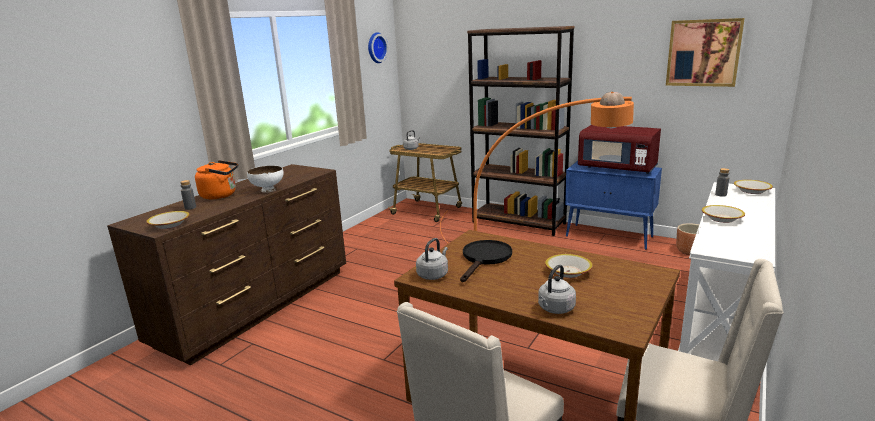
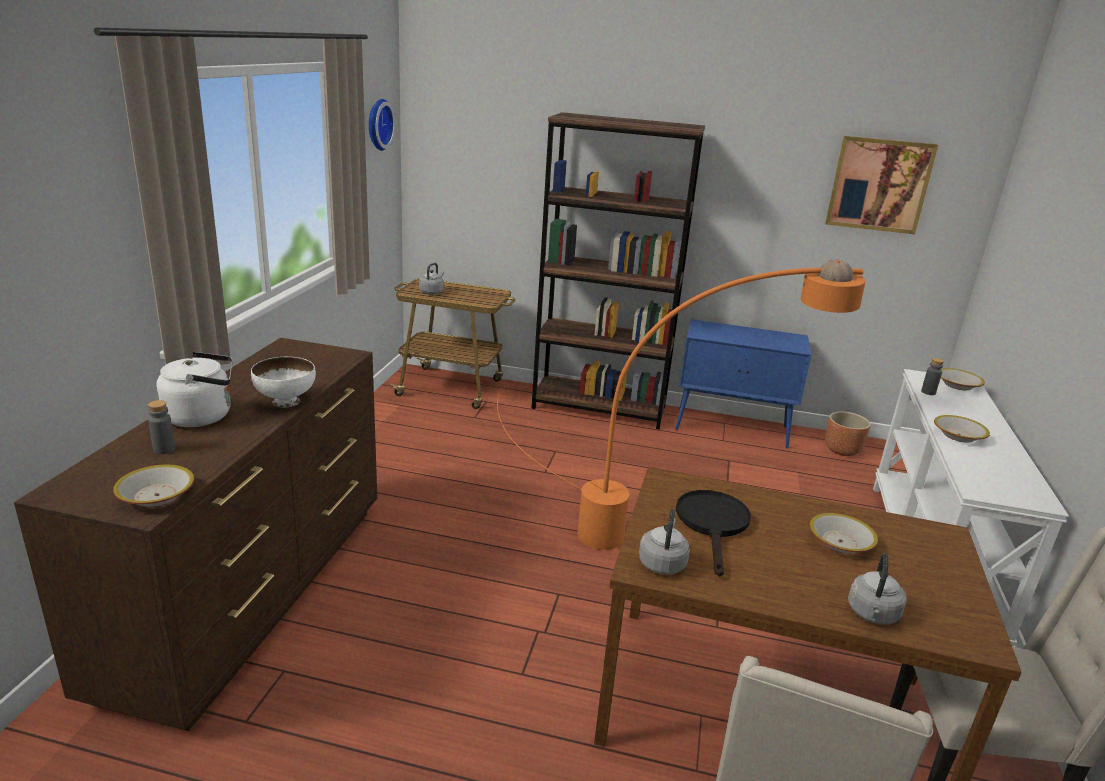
camera: 20 degrees left, 5 degrees up
(221, 195) = (203, 416): orange kettle -> white kettle
(617, 168) = (753, 336): red microwave -> none

